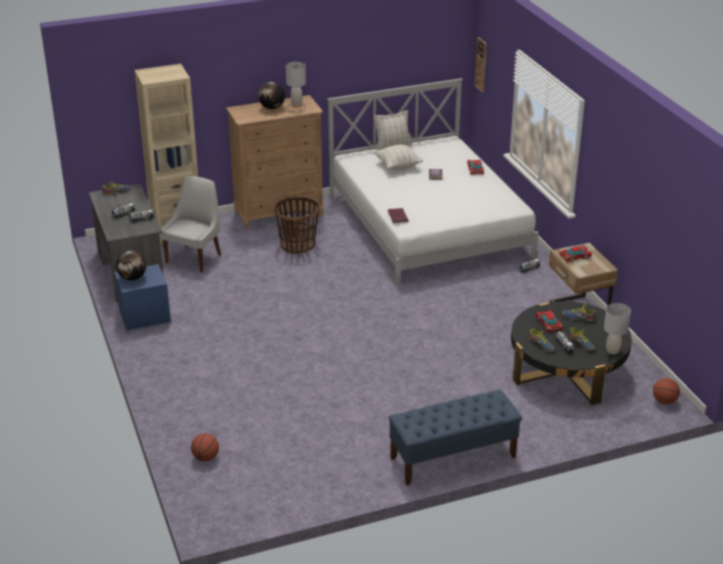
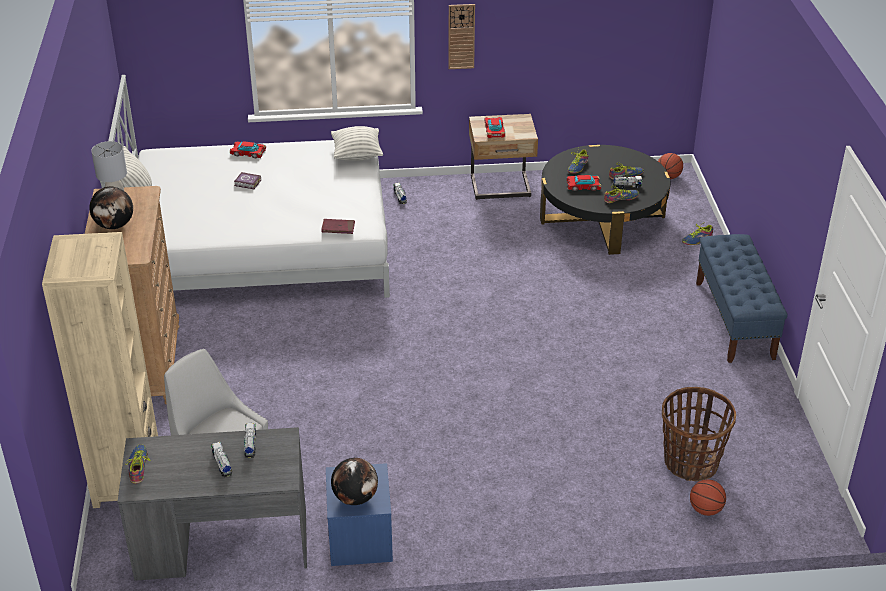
camera: 75 degrees left, 5 degrees up
(297, 245) = (246, 362): basket -> basket (690, 463)
(398, 166) = (199, 206): pillow -> pillow (357, 155)
(481, 65) = (144, 41): wall clock -> wall clock (461, 36)
(567, 427) = (697, 239): none -> shoe
(613, 351) = (643, 161): grey table lamp -> none

